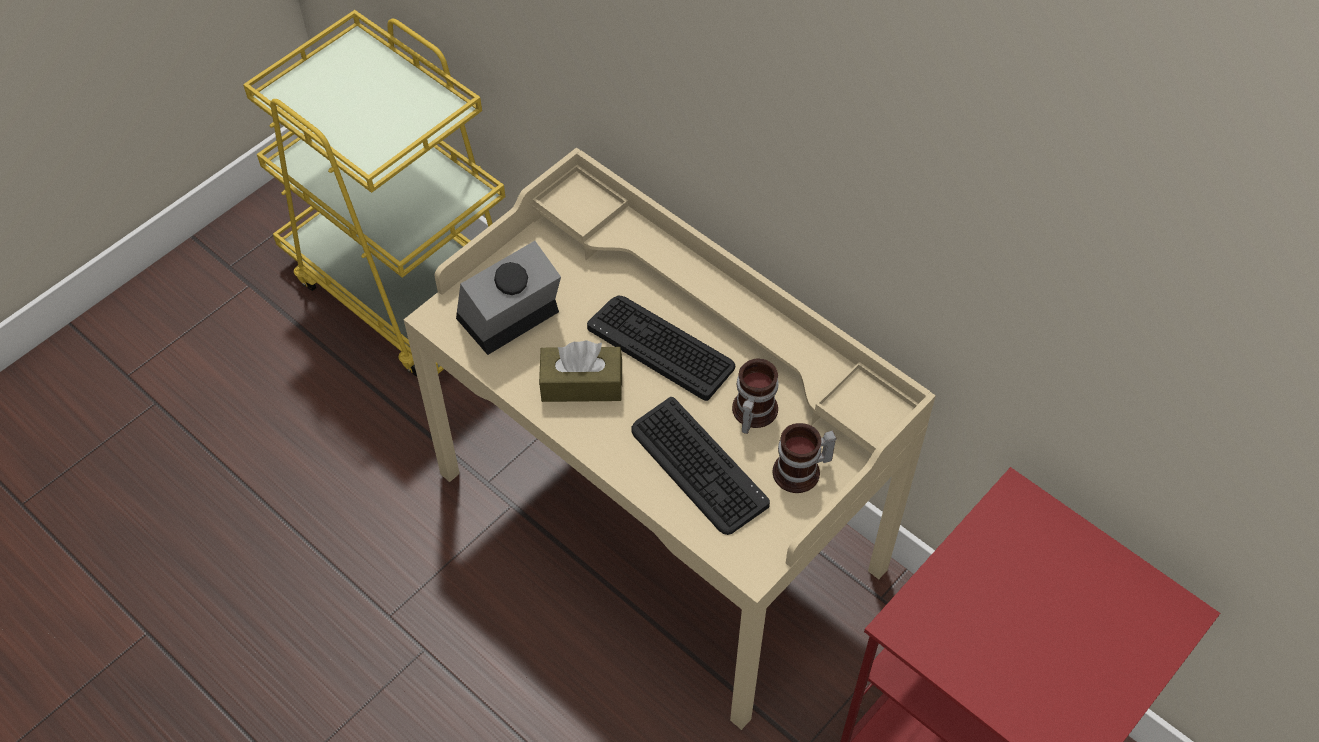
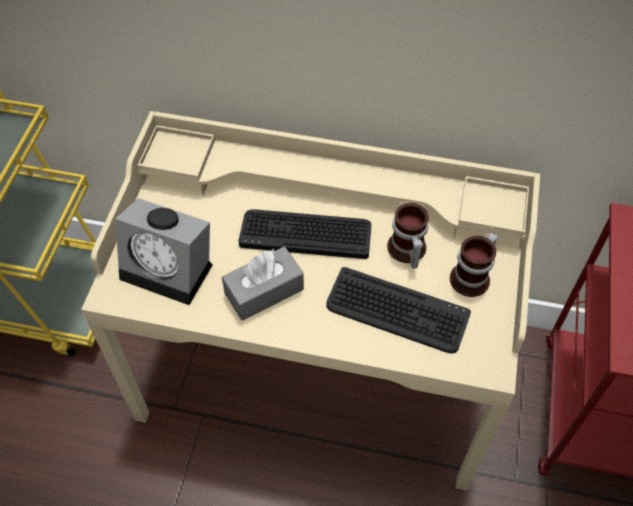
camera: 30 degrees left, 0 degrees up
(508, 320) = (171, 269): alarm clock -> alarm clock turned 90 degrees counterclockwise
(581, 384) = (264, 291): brown tissue box -> grey tissue box

